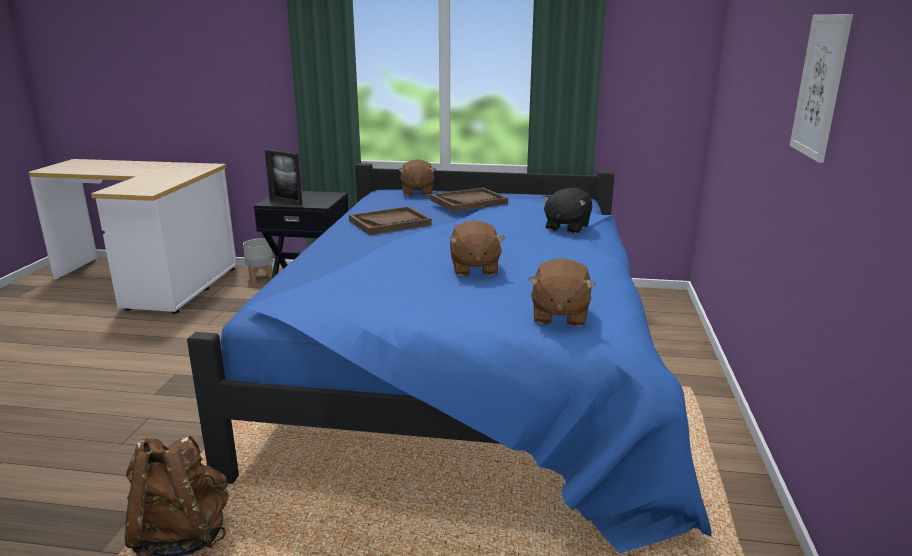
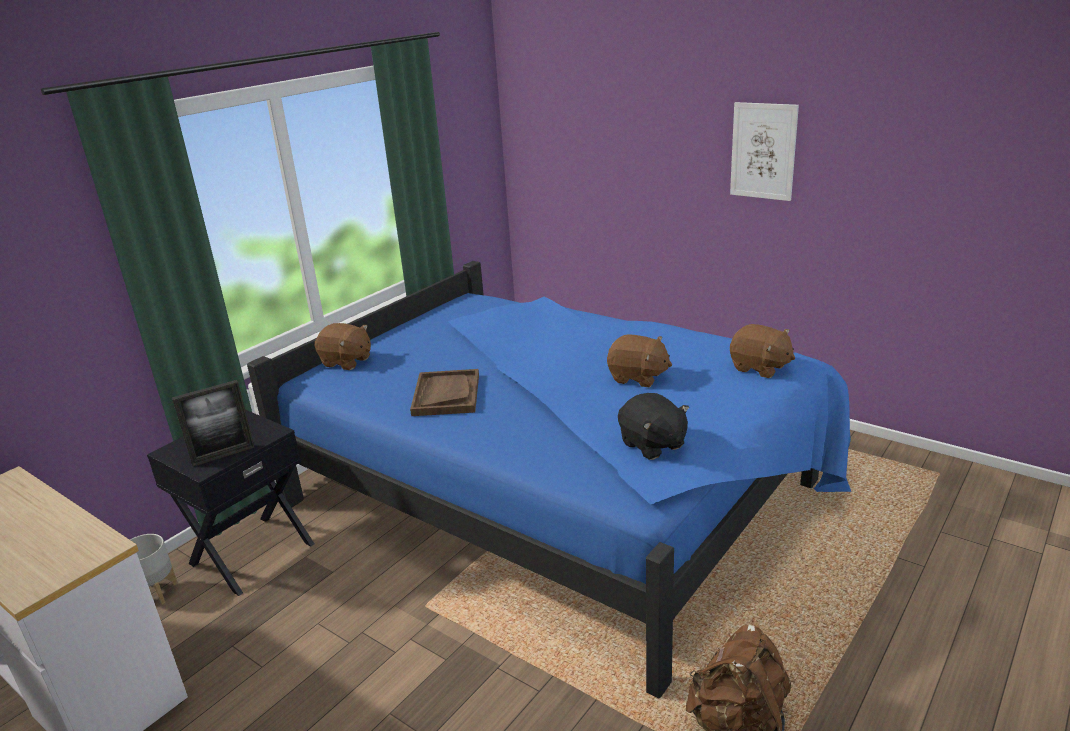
camera: 60 degrees left, 5 degrees up
(469, 202) = (439, 341): brown tray -> none
(566, 227) = (563, 320): black plush toy -> black plush toy (652, 445)

